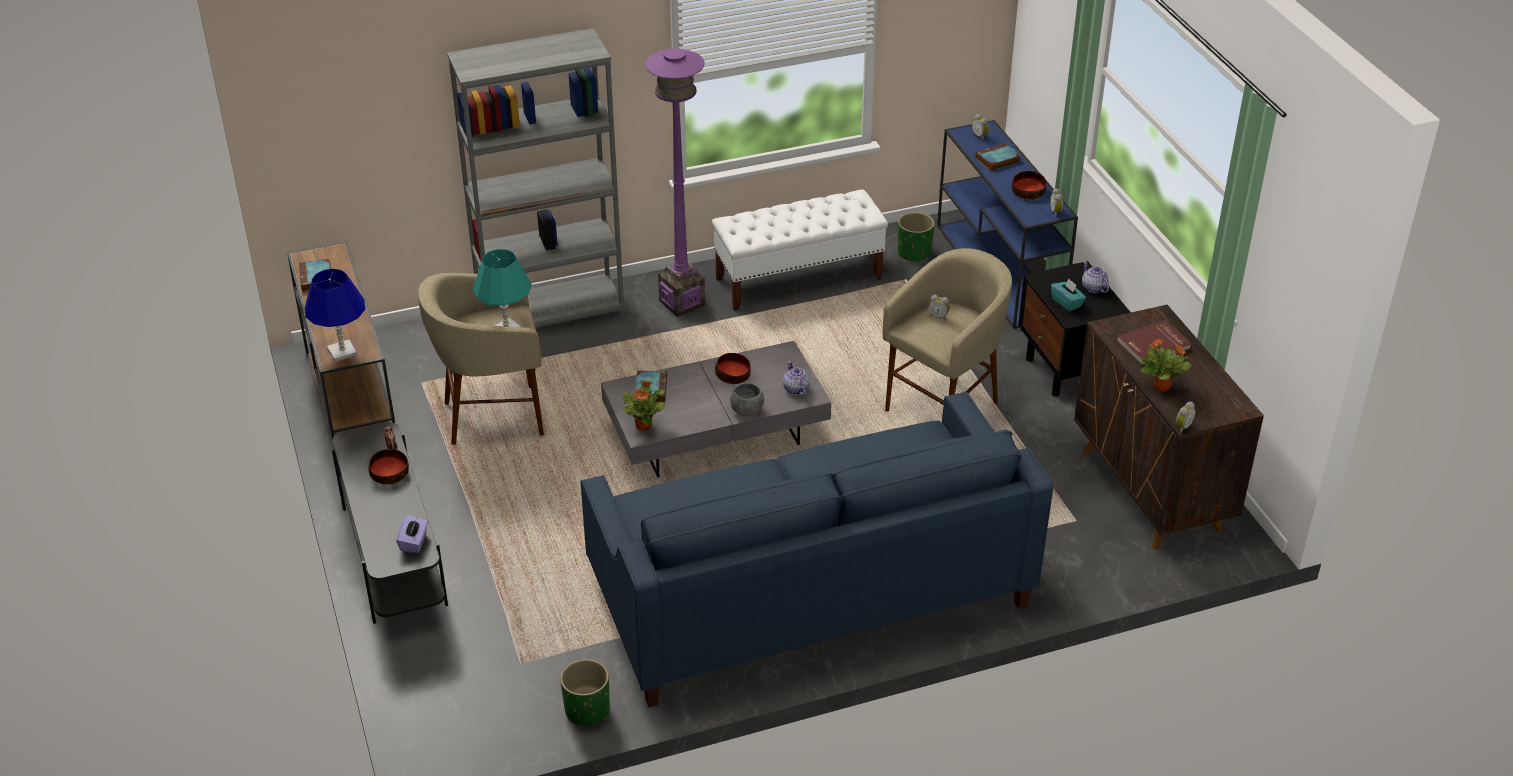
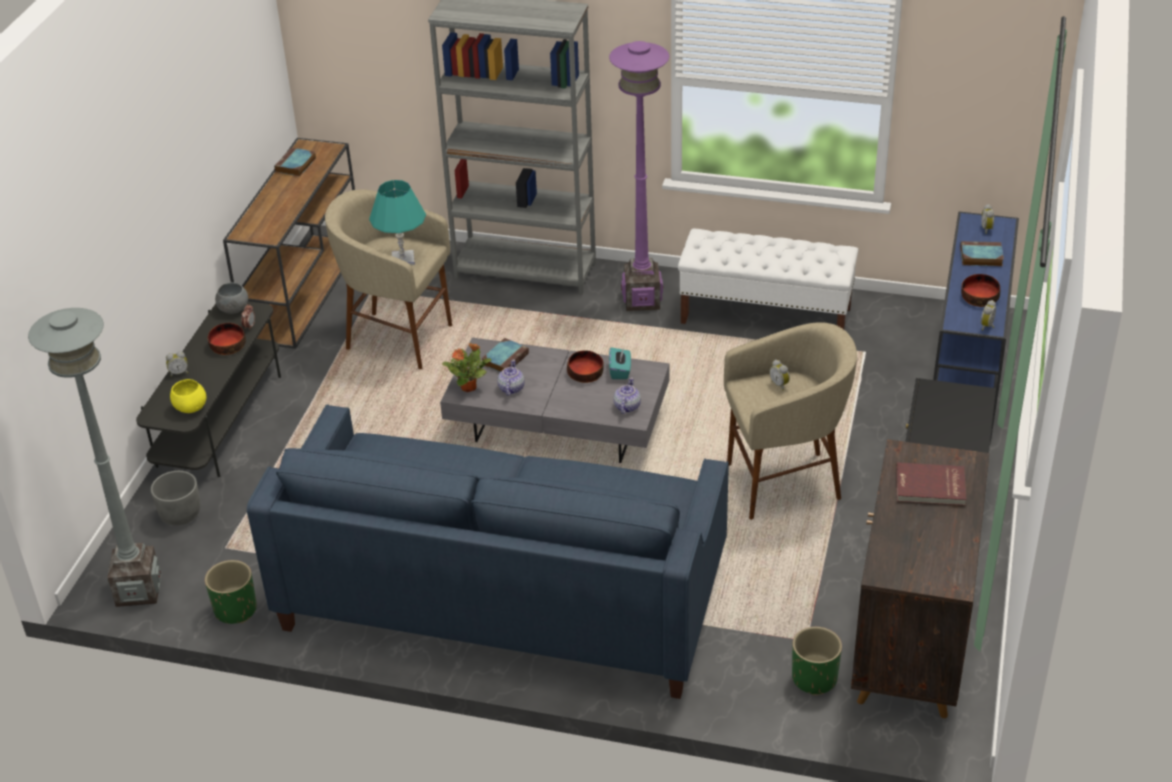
camera: 35 degrees right, 0 degrees up
(342, 352) = (254, 230): blue table lamp -> none
(414, 542) = (190, 407): purple tissue box -> yellow bowl
(445, 654) = (180, 514): none -> grey planter
(475, 737) = (138, 590): none -> grey floor lamp
(746, 411) = (565, 409): grey bowl -> grey bowl (233, 309)
(914, 253) = (898, 330): green planter -> green planter (814, 678)
(1067, 303) = (931, 420): turquoise tissue box -> turquoise tissue box (620, 371)
(1093, 288) = (974, 416): teapot -> teapot (511, 388)
(1162, 387) = (895, 530): potted plant -> none
(1182, 427) = (873, 577): alarm clock -> alarm clock (179, 373)

